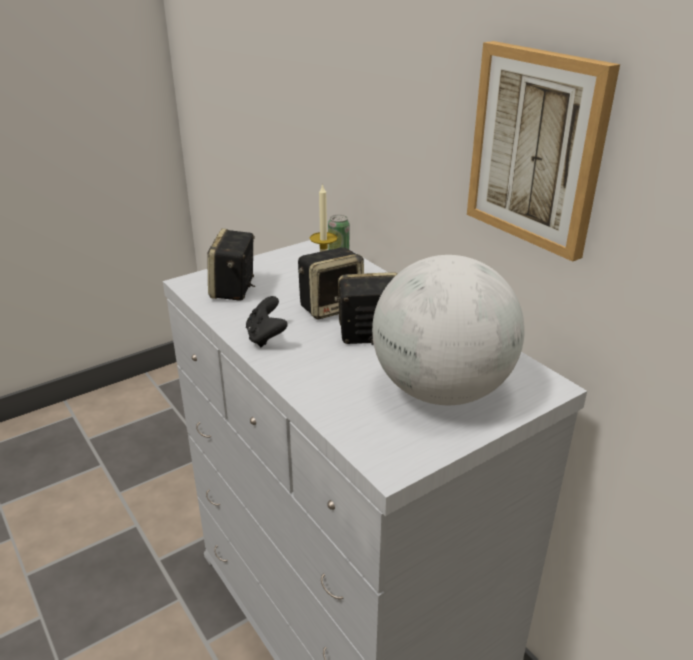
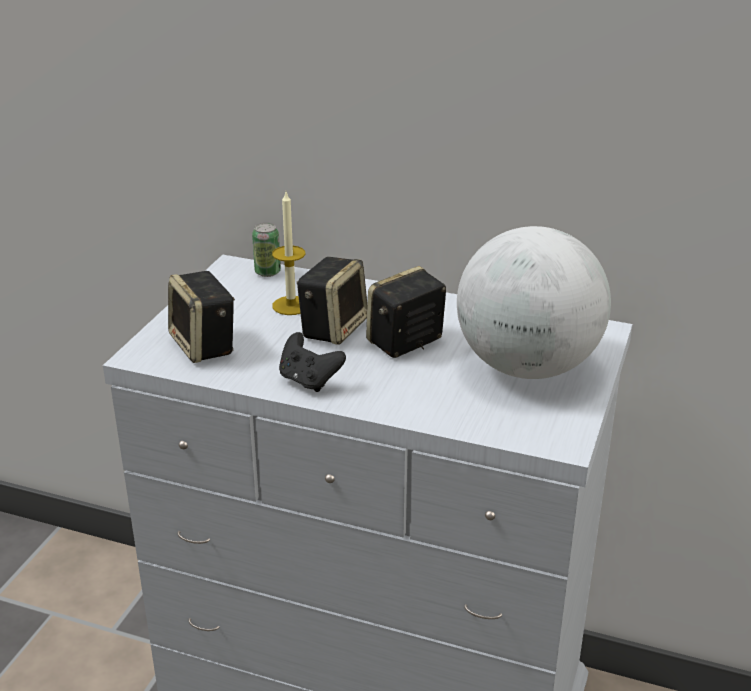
camera: 35 degrees left, 0 degrees up
(537, 148) = (535, 106): picture -> none

